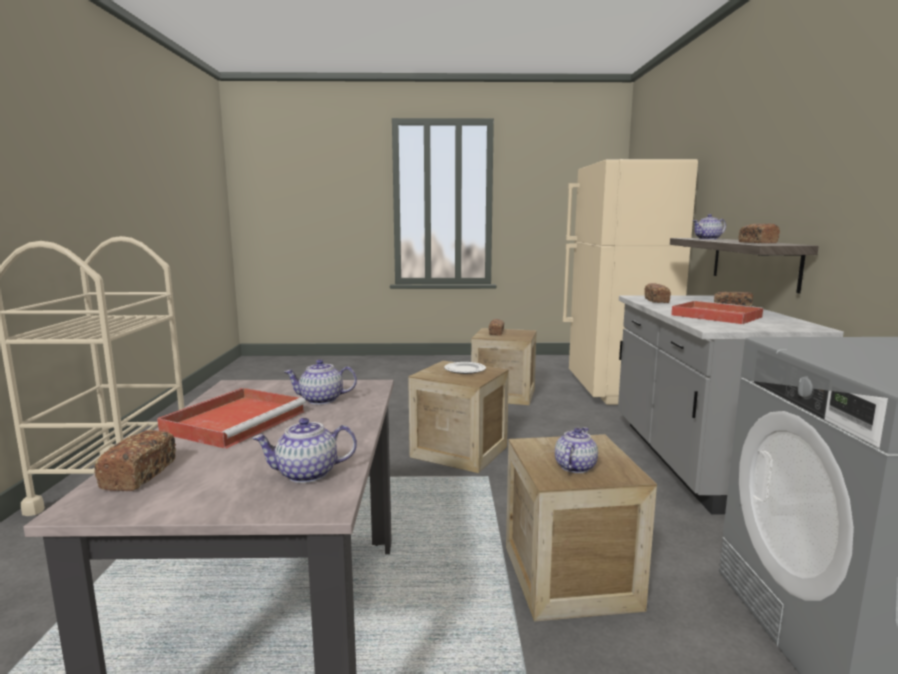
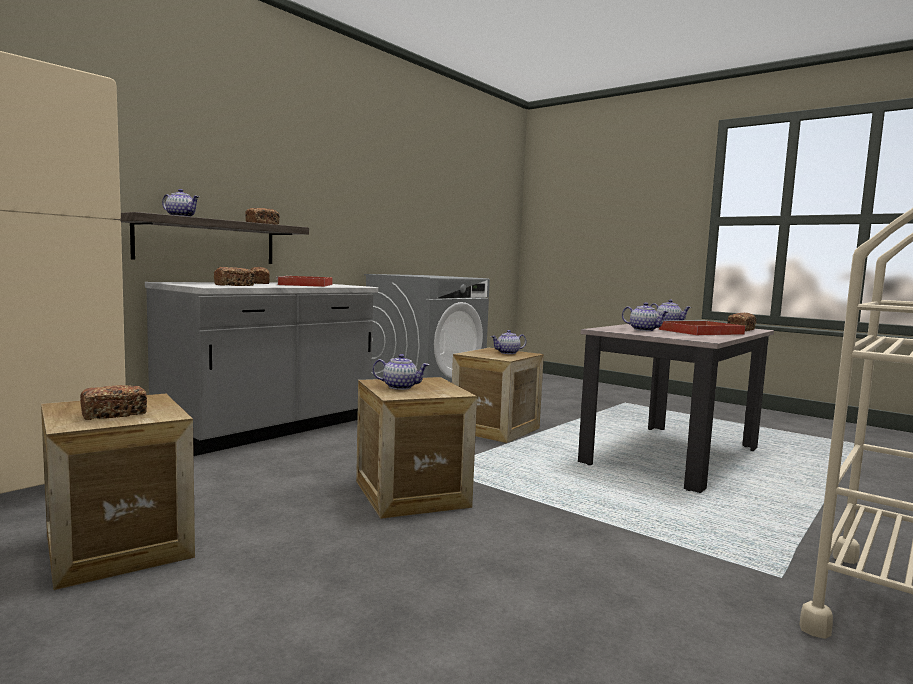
camera: 140 degrees left, 5 degrees down
(465, 370) = (400, 387): plate -> teapot

